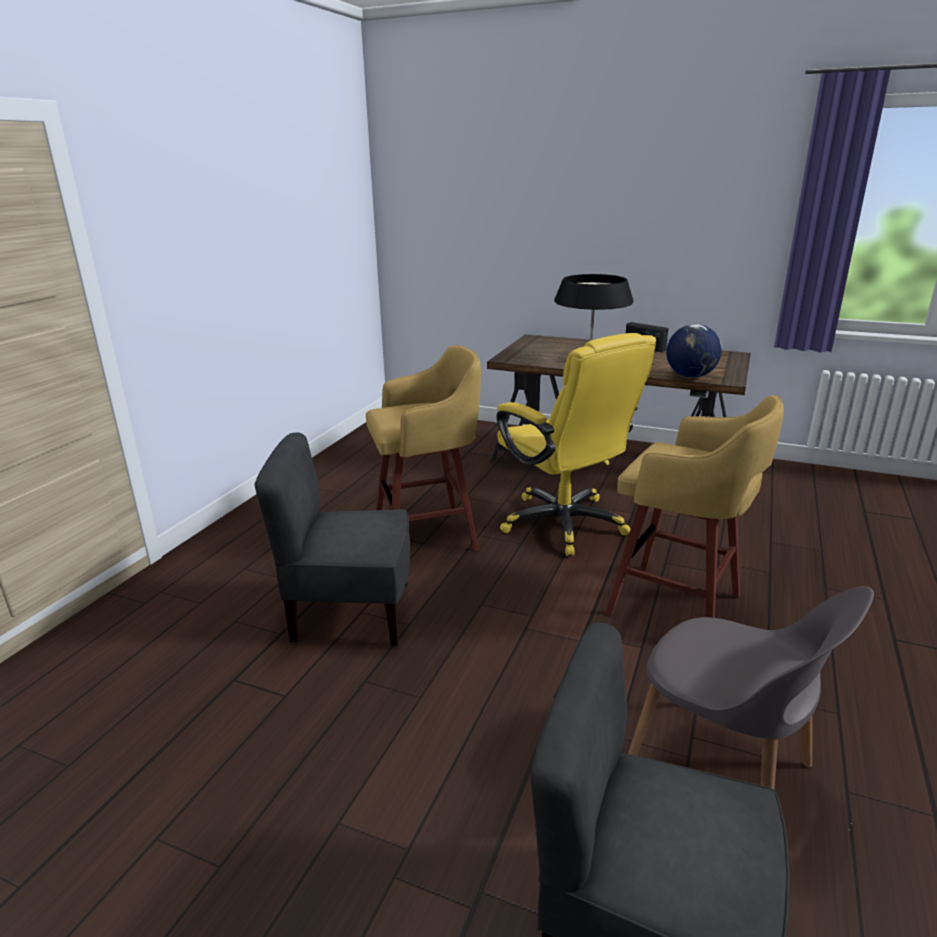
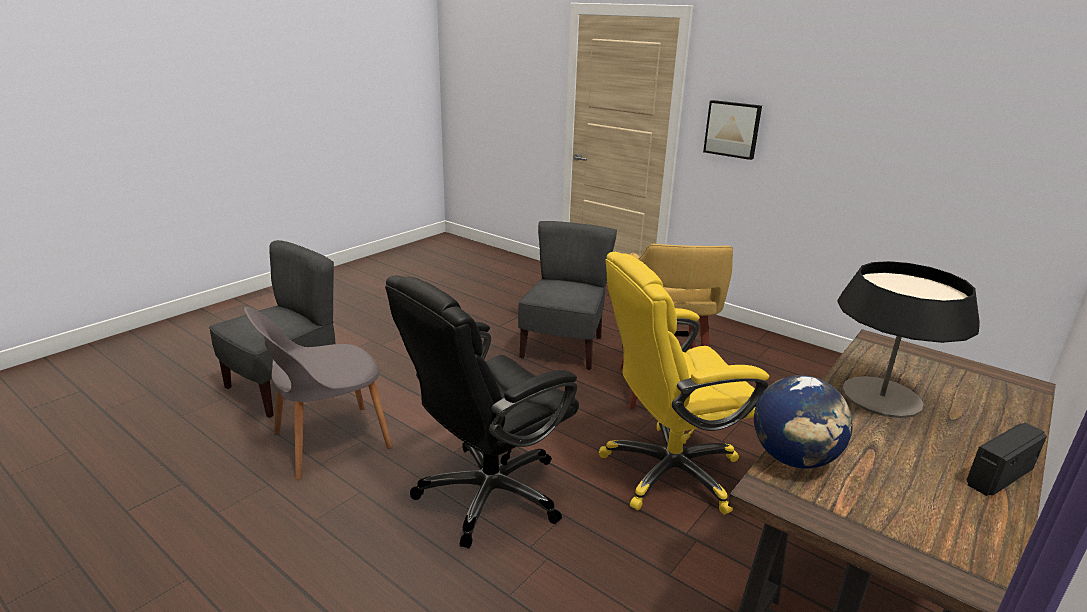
camera: 105 degrees right, 0 degrees up
(168, 278) = (732, 129): none -> picture
(678, 606) = (490, 493): yellow stool -> black office chair

